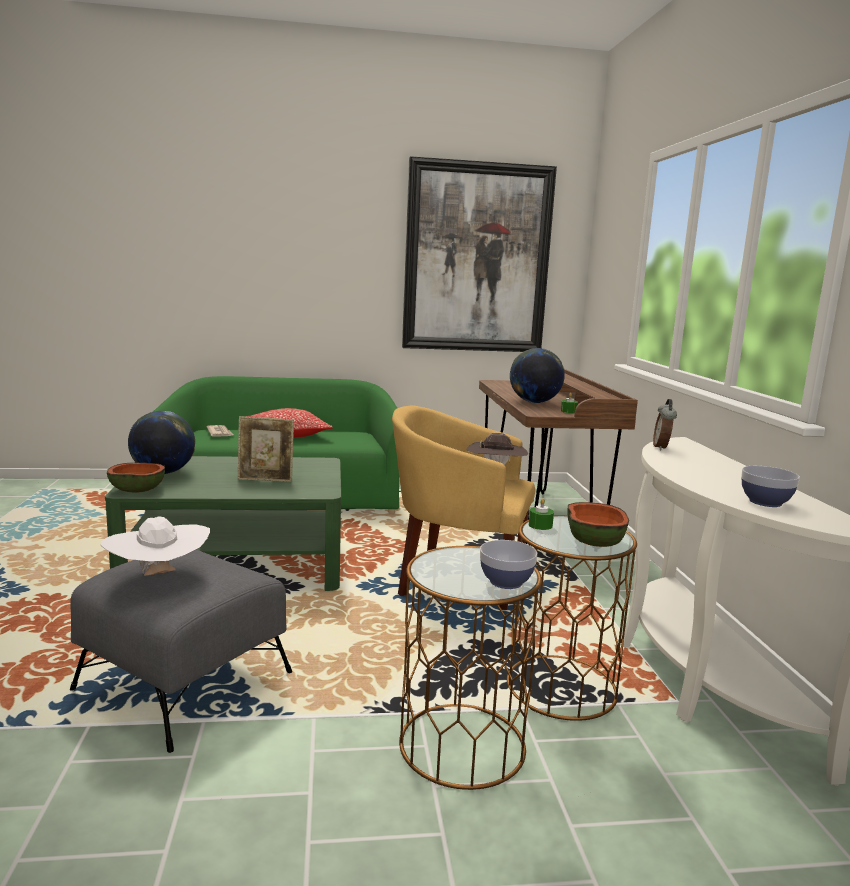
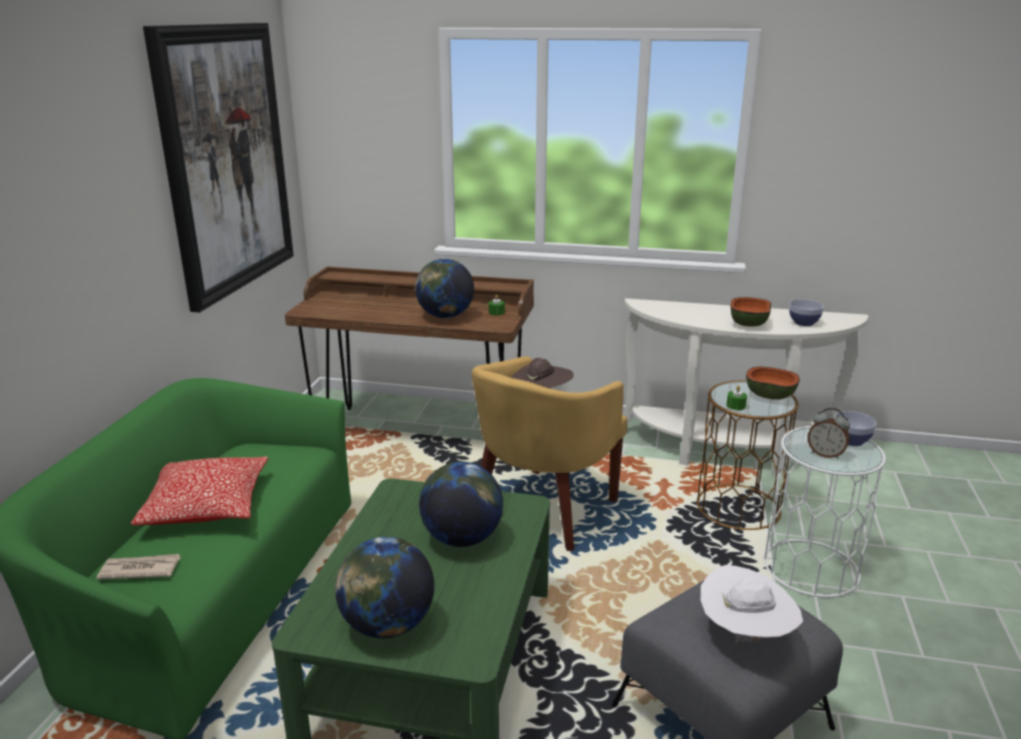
camera: 70 degrees left, 10 degrees up
(136, 490) = (470, 650): bowl -> bowl (749, 324)
(266, 480) = (462, 539): picture frame -> globe
(462, 745) = (811, 567): brown side table -> white side table
(662, 448) = (663, 313): alarm clock -> alarm clock (825, 454)

